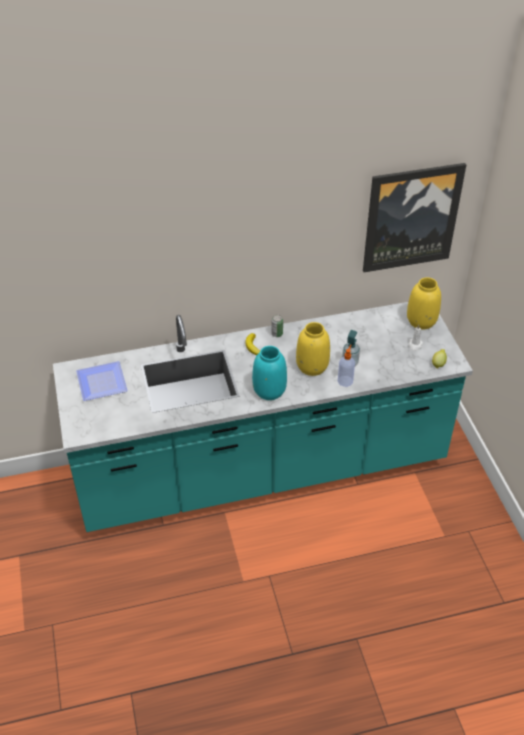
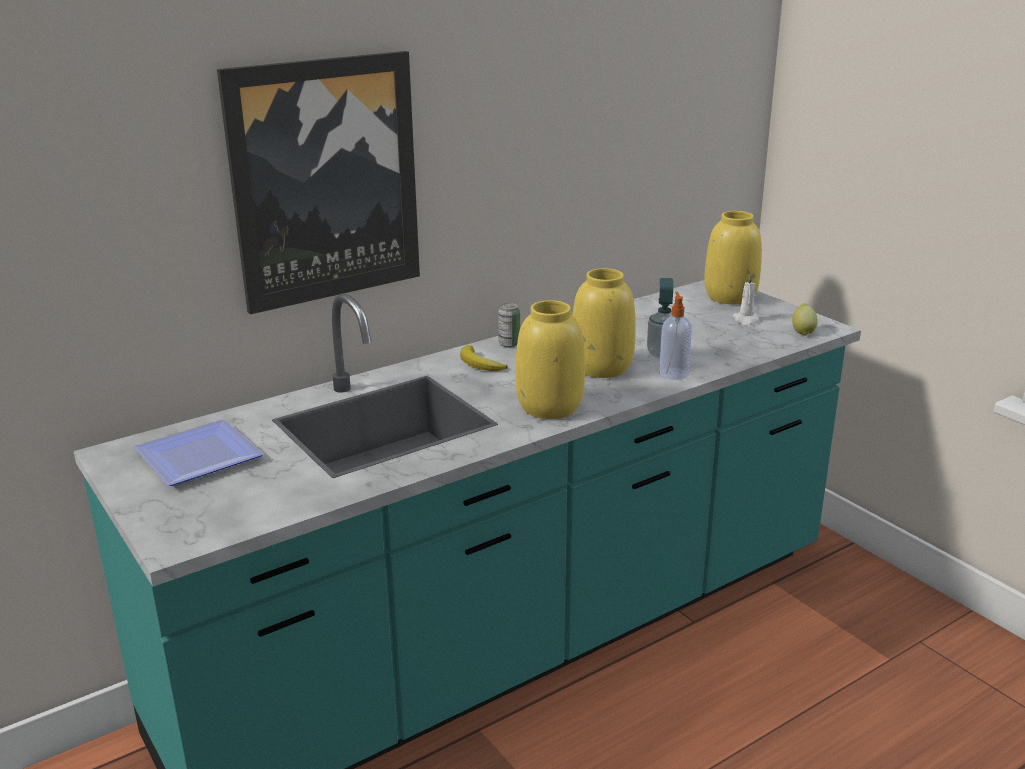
camera: 20 degrees left, 20 degrees down
(270, 391) = (550, 407): turquoise vase -> yellow vase
(411, 217) = (685, 112): picture -> picture (324, 181)

